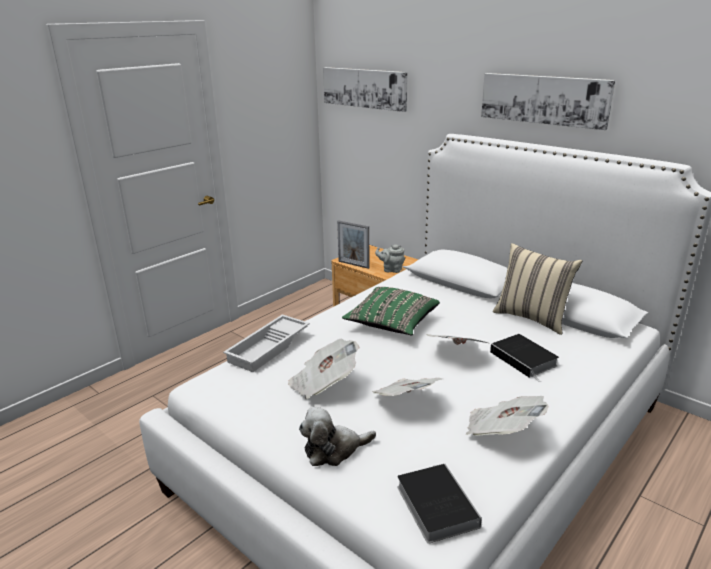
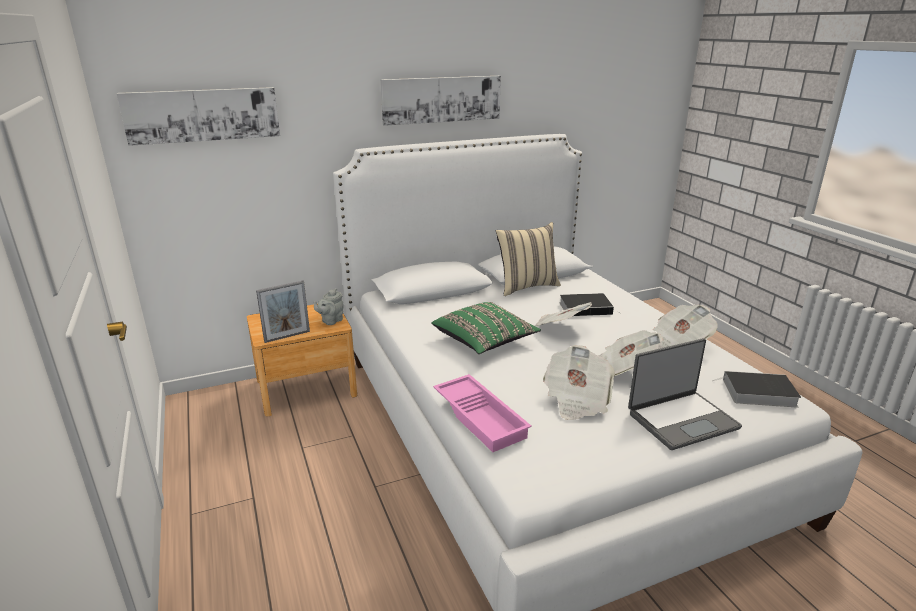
camera: 65 degrees left, 0 degrees up
(269, 348) = (481, 417): white tray -> pink tray
(334, 450) = (681, 420): plush toy -> laptop

